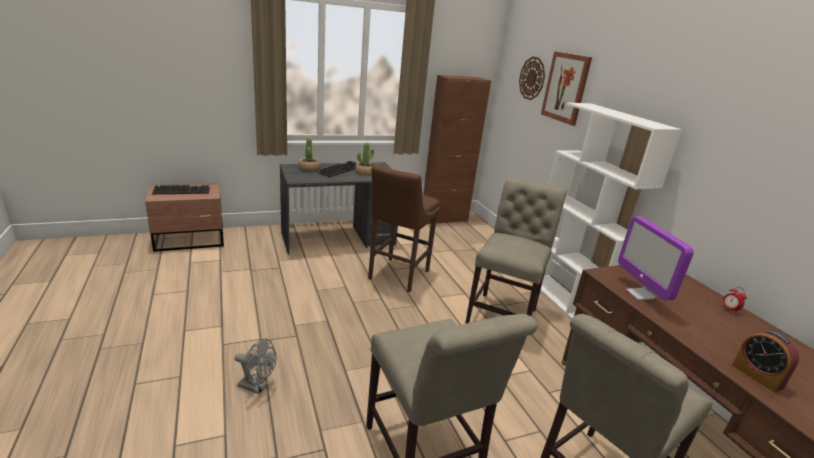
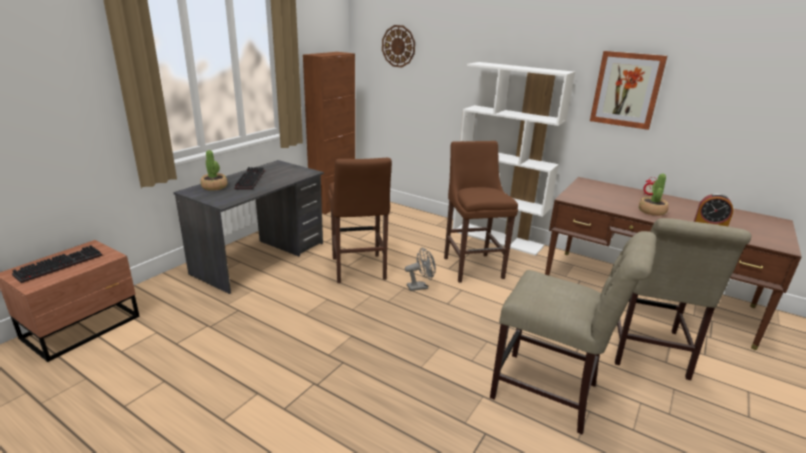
camera: 35 degrees left, 0 degrees up
(257, 387) = (370, 423): grey fan -> grey fan (420, 286)
(365, 172) = (277, 175): potted plant -> potted plant (651, 211)
(503, 315) = (472, 266): beige chair -> brown stool
(566, 88) = (443, 51): picture -> picture (626, 90)
(640, 294) = (603, 203): monitor -> none

